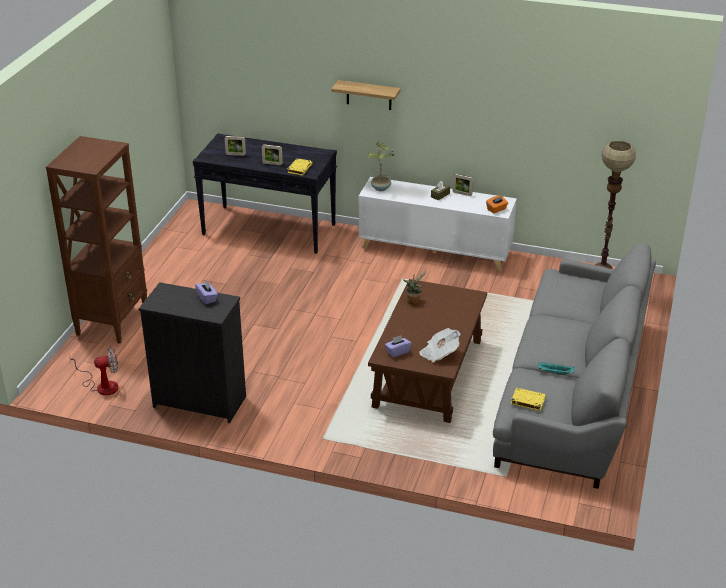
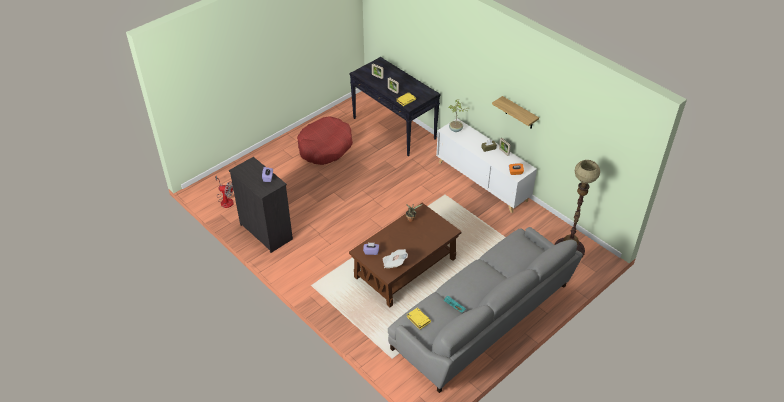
camera: 30 degrees right, 10 degrees up
(113, 321) = (261, 160): brown bookcase -> none
(193, 278) = (325, 147): none -> red dog bed
(369, 95) = (460, 66): shelf -> shelf (519, 113)

